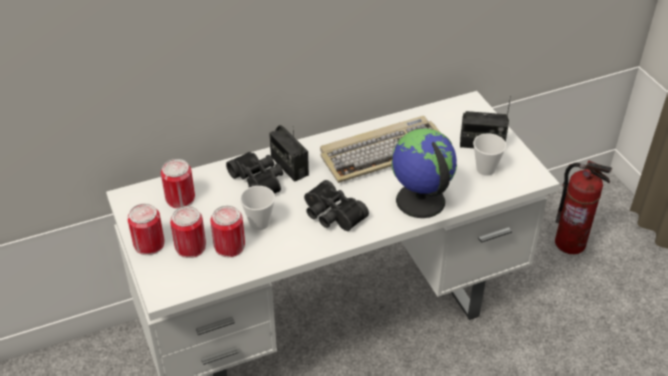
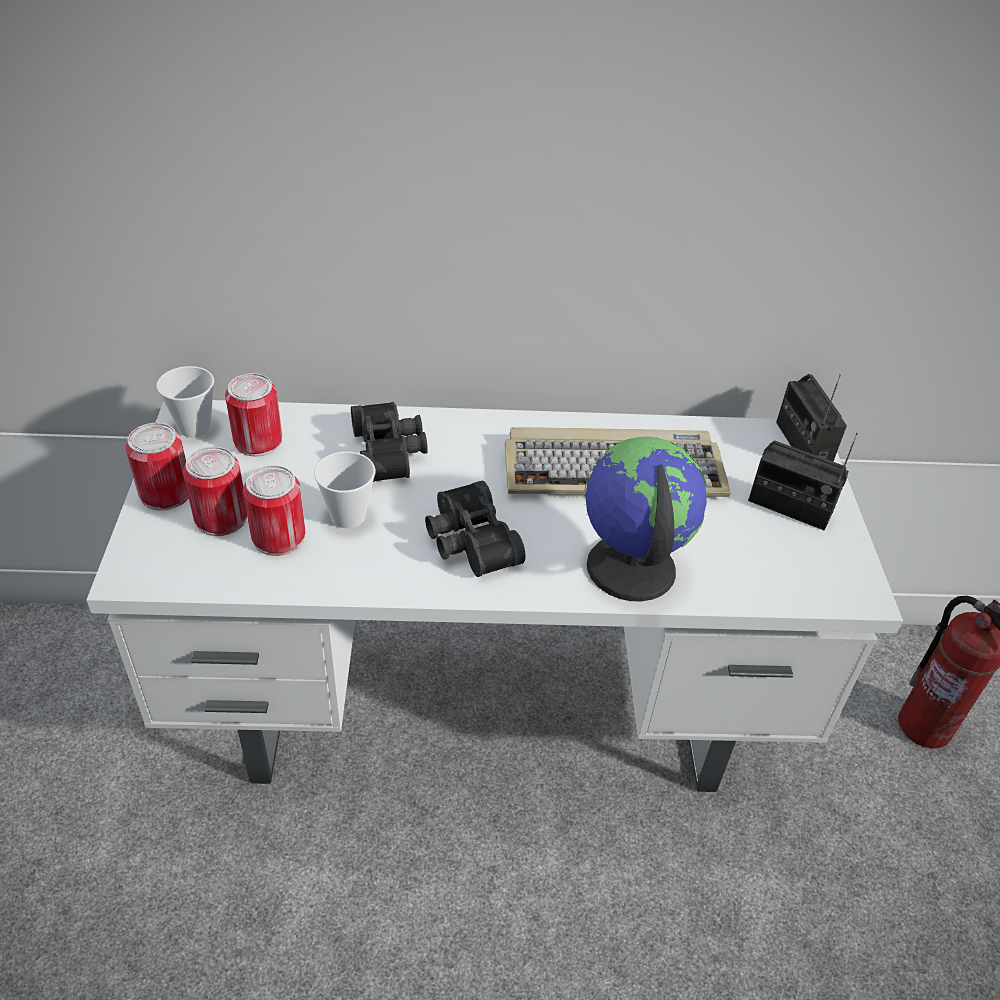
camera: 20 degrees right, 0 degrees up
(289, 166) = (450, 444): radio -> radio (802, 444)
(485, 169) = (775, 551): cup -> cup (194, 427)

